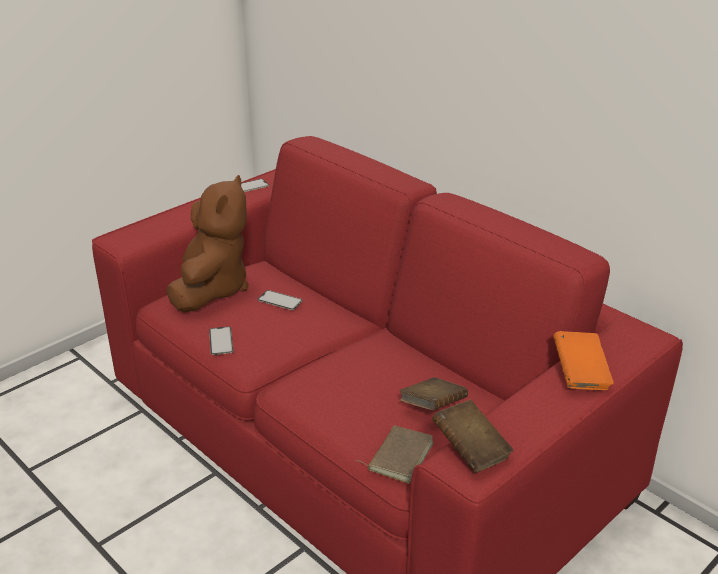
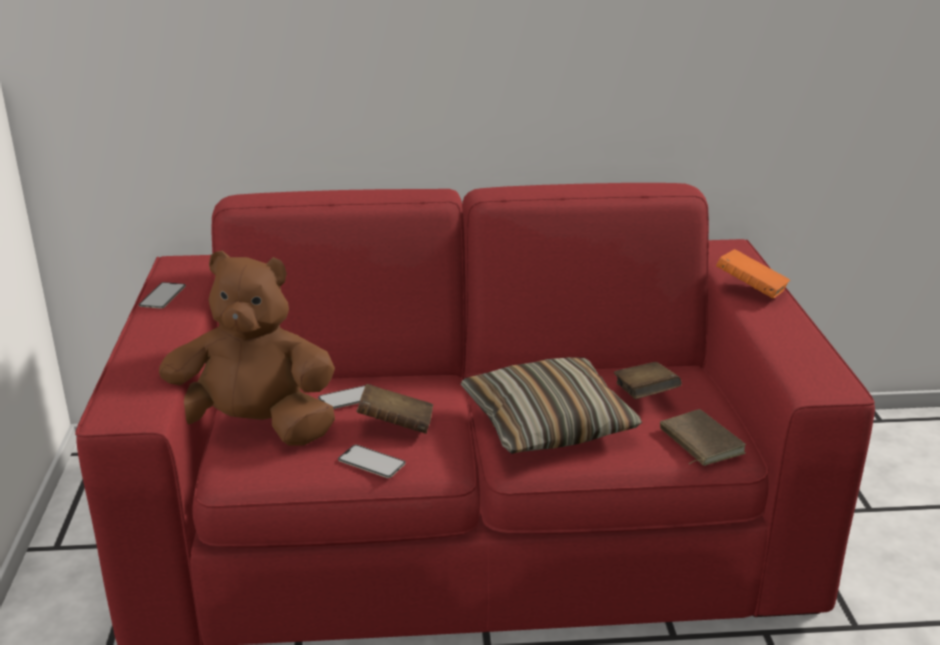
camera: 50 degrees left, 5 degrees down
(211, 289) = (252, 429): brown plush toy -> brown plush toy turned 45 degrees counterclockwise
(343, 382) = (548, 423): none -> pillow
(470, 450) = (805, 374): brown book -> brown book (396, 426)

